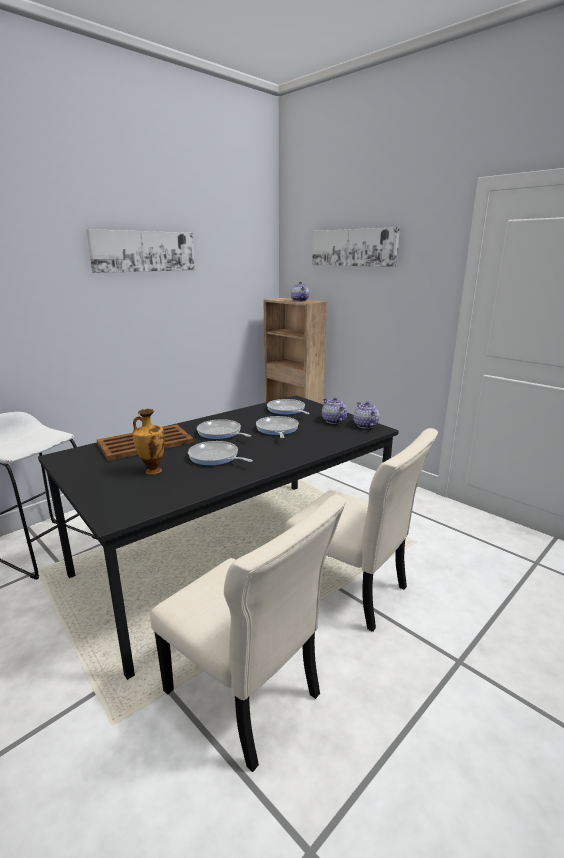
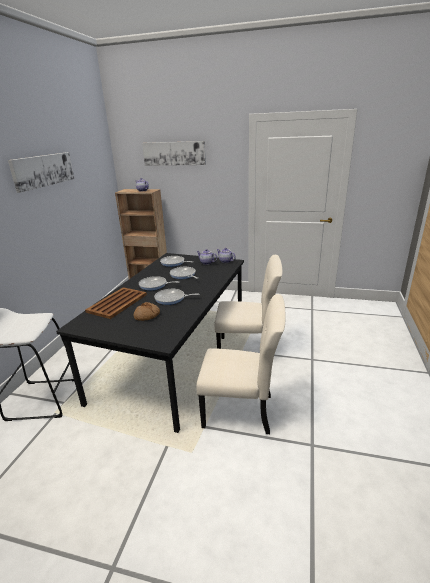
camera: 30 degrees left, 5 degrees up
(152, 471) = (147, 316): vase -> bread

